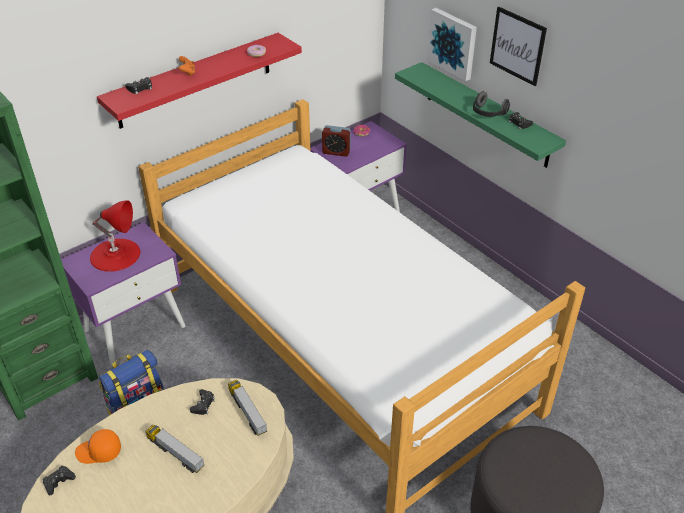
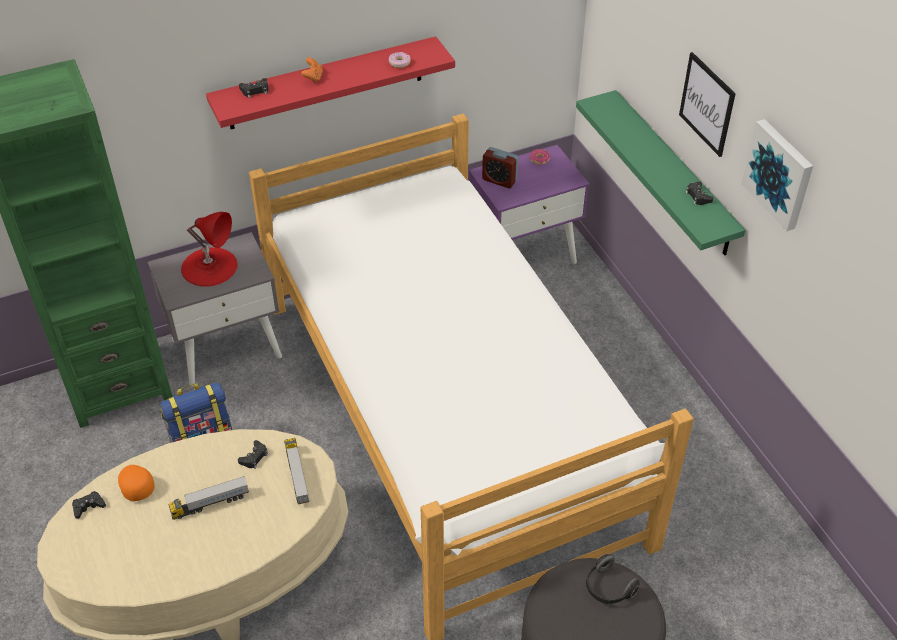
camera: 15 degrees right, 5 degrees up
(99, 452) = (135, 485): orange cap -> orange cap turned 45 degrees clockwise
(135, 327) = (227, 347): purple nightstand -> grey nightstand
(175, 453) = (210, 504): toy truck -> toy truck turned 75 degrees counterclockwise
(453, 43) = (647, 79): picture -> picture (779, 174)
(488, 113) = (665, 176): headphones -> headphones (608, 588)

